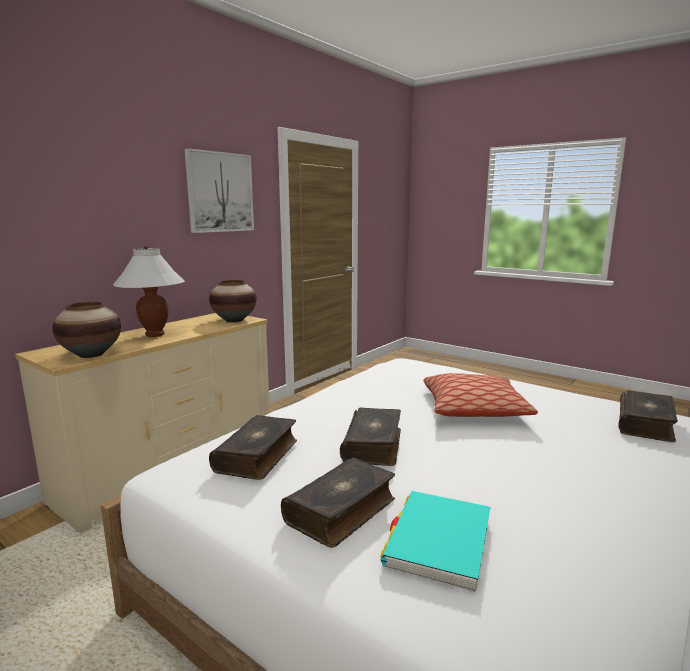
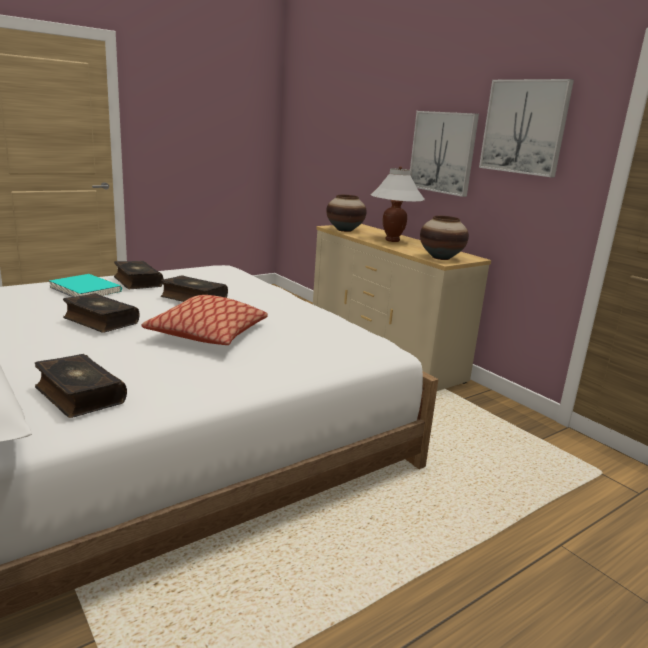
camera: 105 degrees right, 5 degrees up
(139, 224) = (443, 152): none -> picture
(258, 456) = (214, 276): book -> book (100, 321)

